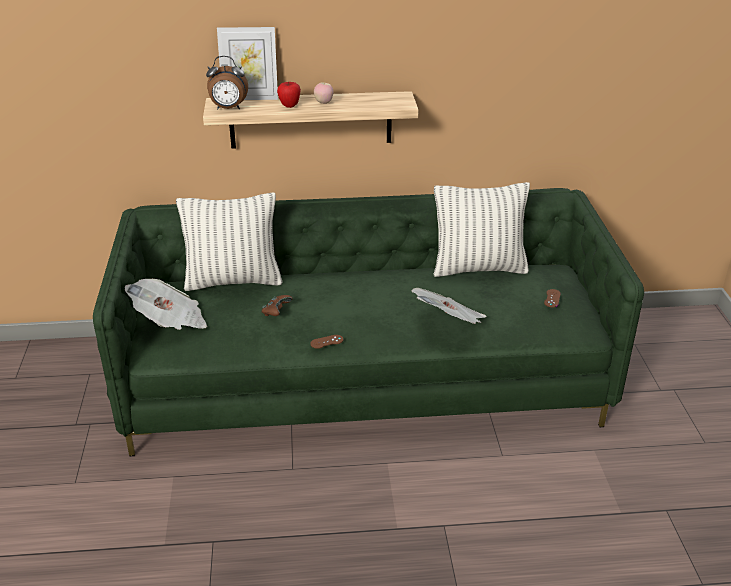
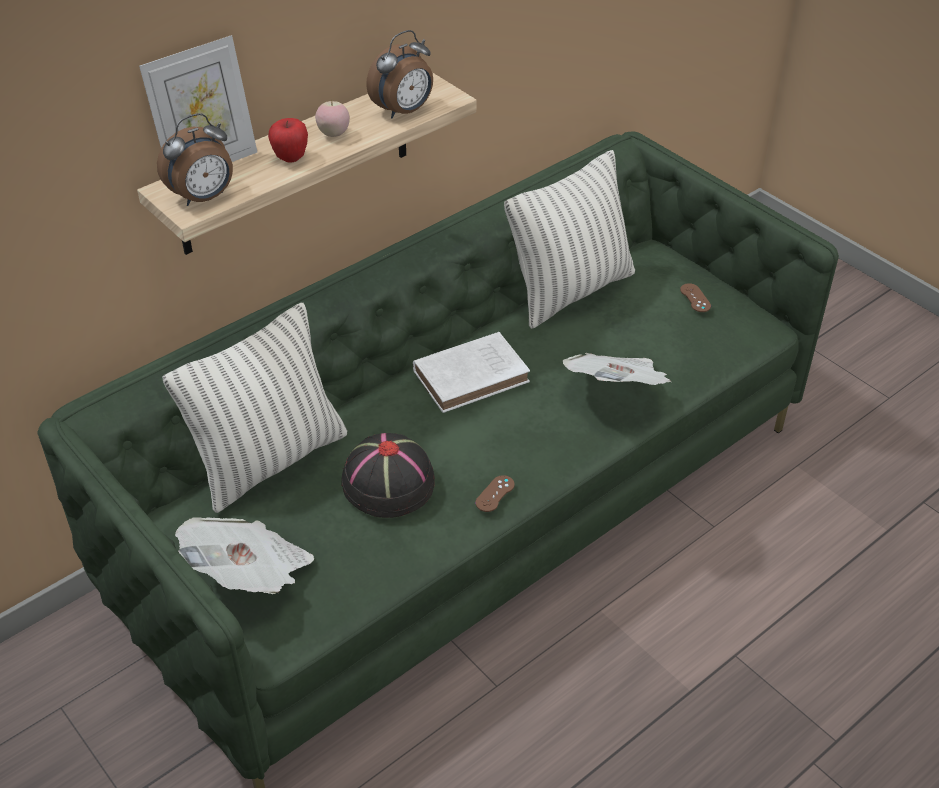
camera: 35 degrees left, 10 degrees up
(276, 312) = (387, 483): brown game controller -> black hat
(372, 104) = (404, 111): none -> alarm clock
(376, 285) = (474, 376): none -> white book

